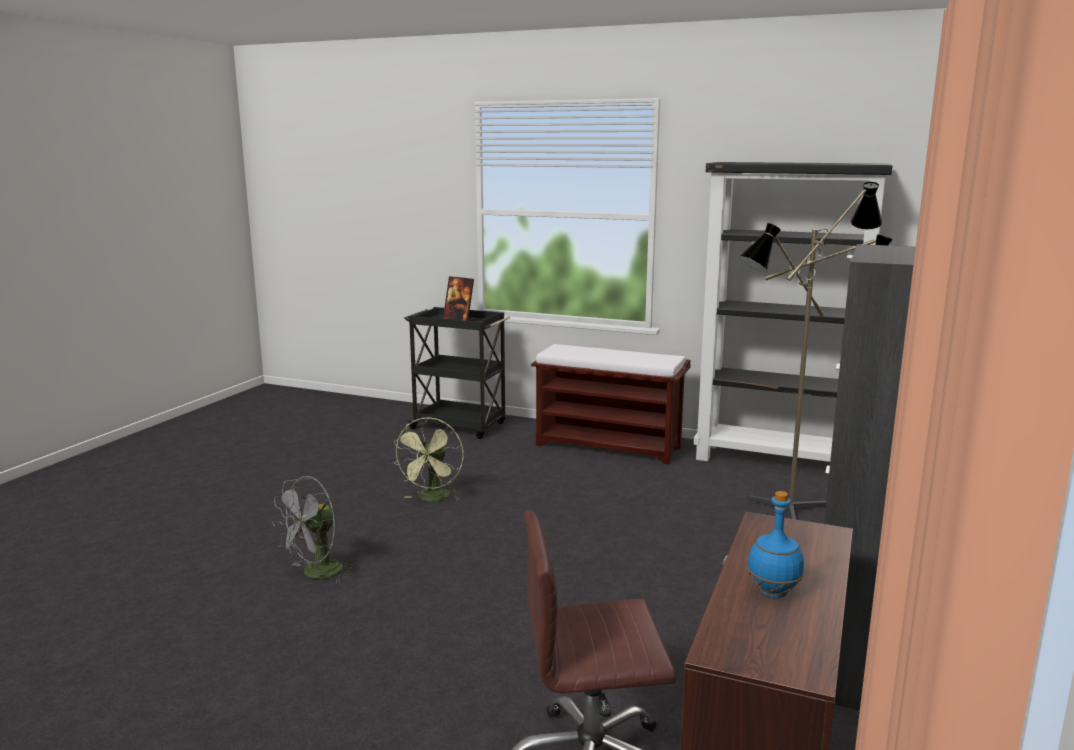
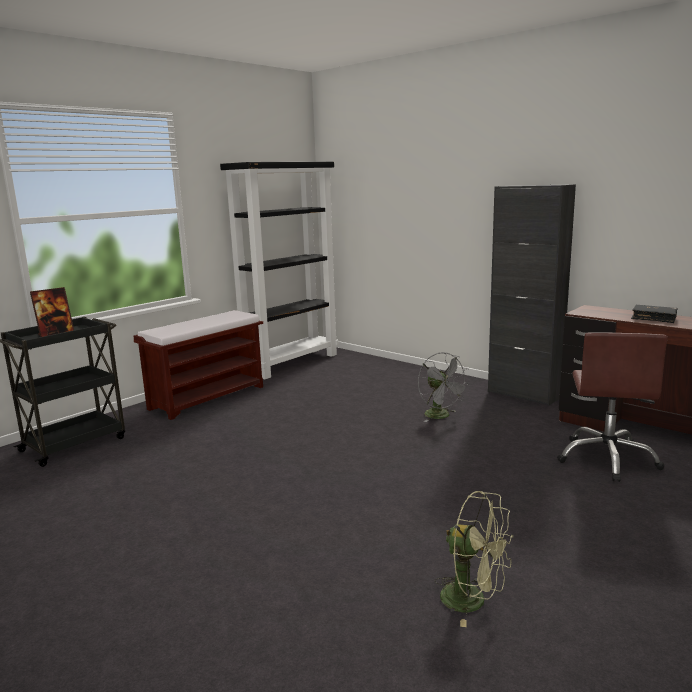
camera: 70 degrees left, 0 degrees up
(316, 574) = (343, 533): grey fan -> grey fan (441, 416)
(433, 499) = (234, 470): green fan -> green fan (473, 601)
(772, 593) = (654, 318): blue bottle -> black book
(797, 515) = (368, 373): floor lamp -> none

